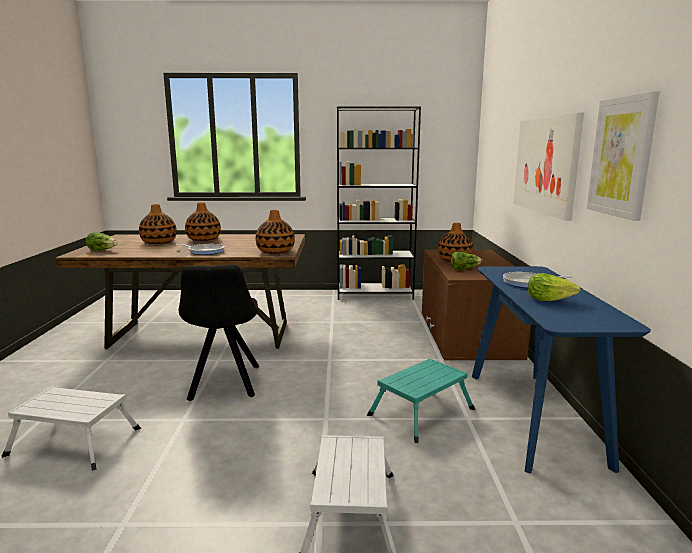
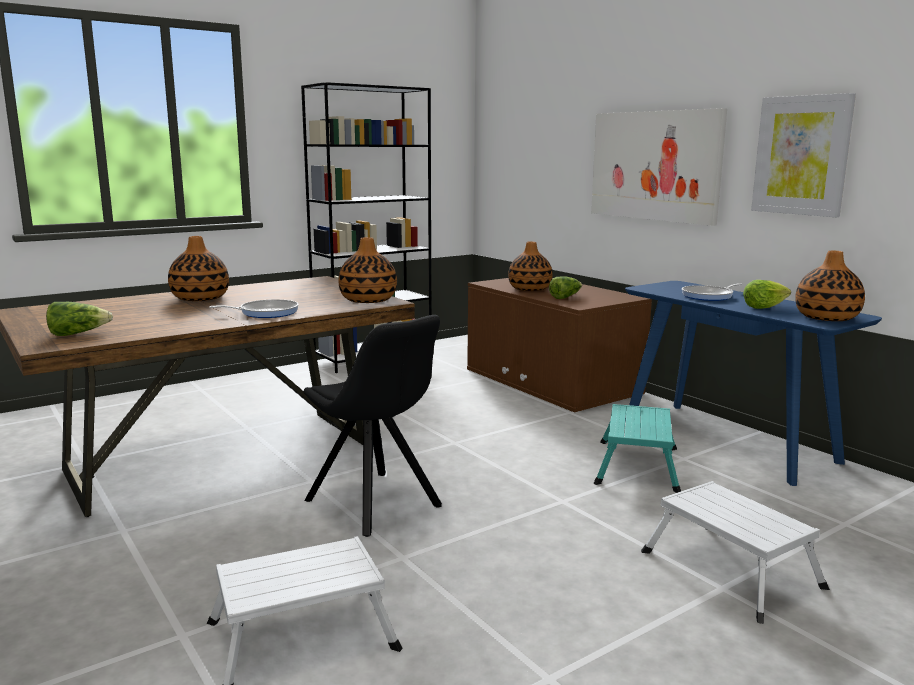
camera: 35 degrees left, 0 degrees up
(159, 242) = (137, 311): vase -> vase (826, 318)

